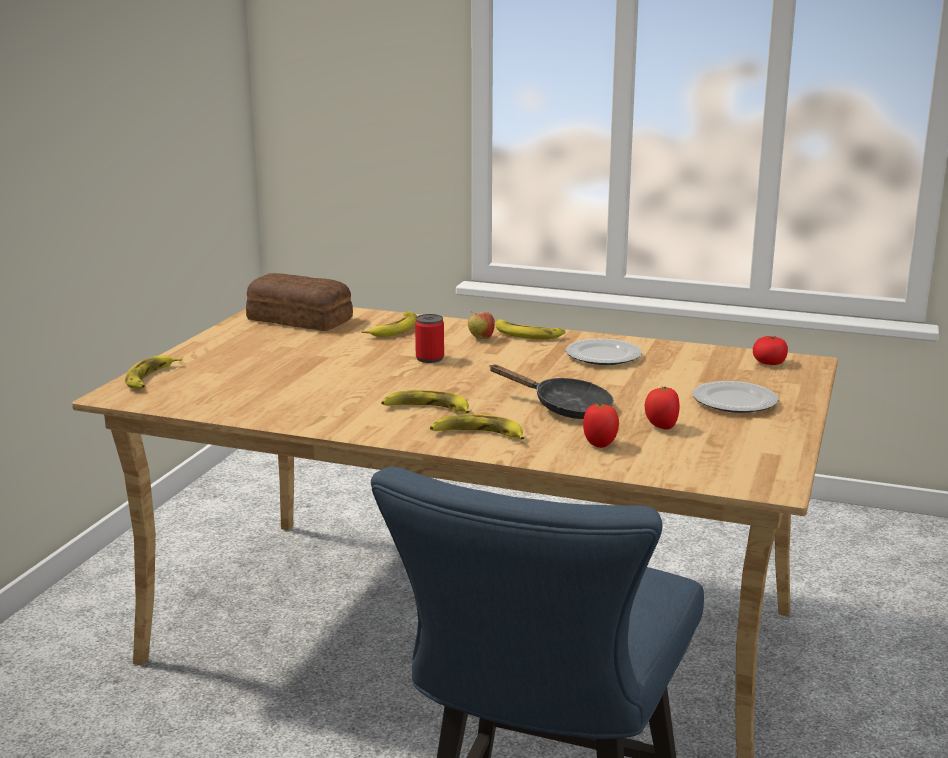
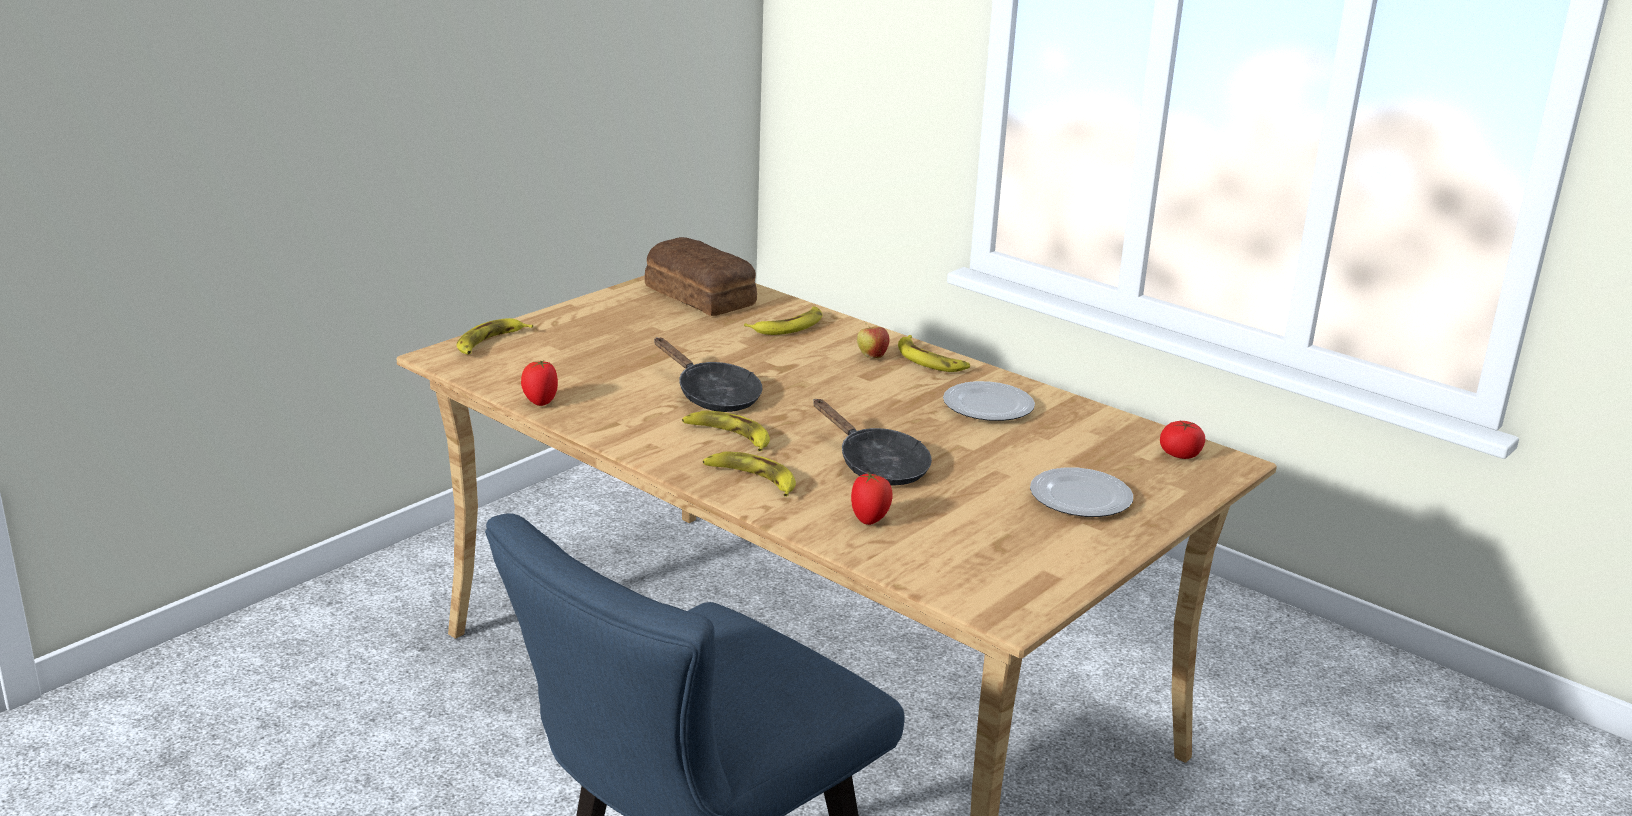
camera: 20 degrees right, 5 degrees up
(384, 384) = (713, 396): none -> black frying pan
(429, 358) = (791, 372): can -> none
(661, 427) = (960, 512): tomato -> tomato (540, 402)

